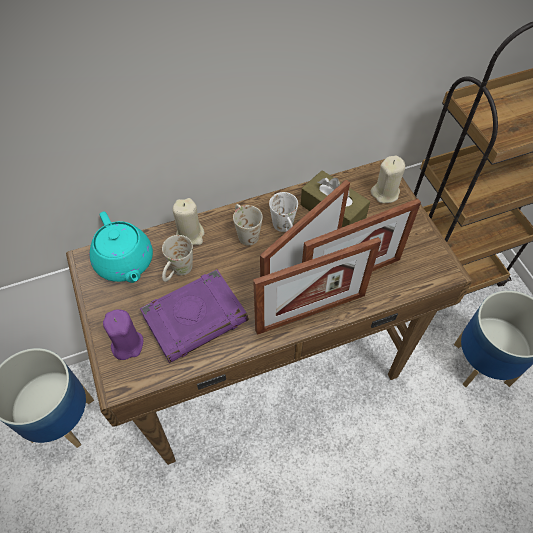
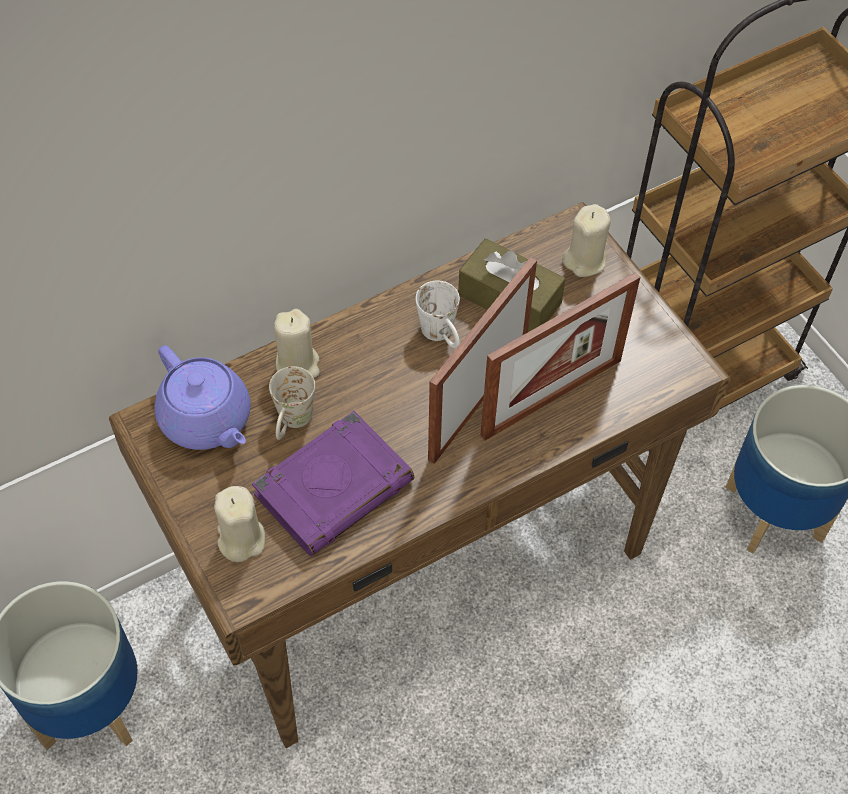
camera: 10 degrees left, 0 degrees up
(125, 263) = (207, 420): turquoise teapot -> purple teapot
(127, 344) = (241, 539): purple candle -> beige candle
(245, 232) = (381, 348): white mug -> none
(311, 312) = (502, 456): picture frame -> none

